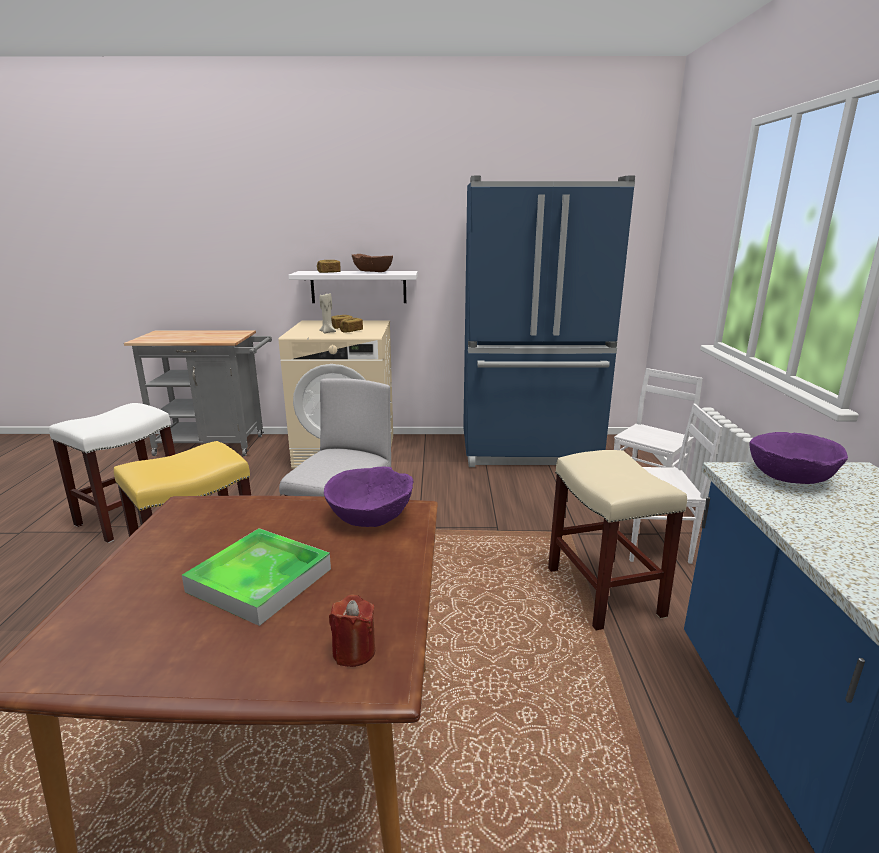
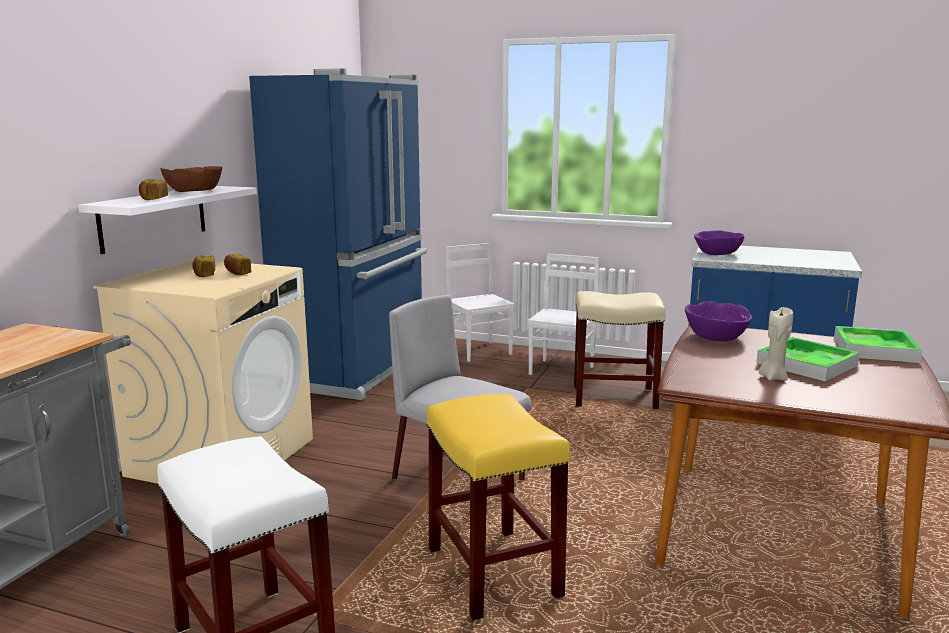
camera: 70 degrees left, 5 degrees down
(328, 332) = (224, 280): beige candle -> beige candle (773, 377)
(354, 652) = (875, 349): red candle -> tray

